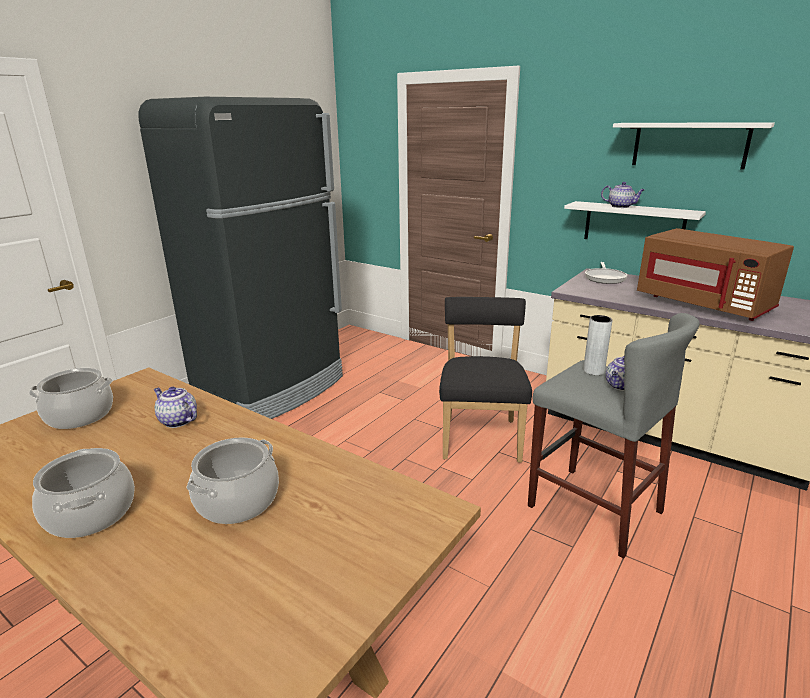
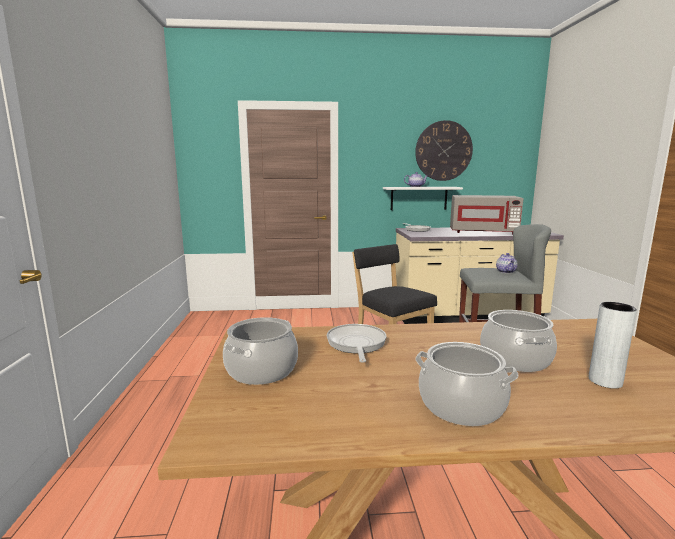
camera: 40 degrees left, 10 degrees down
(177, 421) = (356, 344): teapot -> frying pan
(272, 388) = (195, 367): black fridge -> none
(593, 371) = (481, 269): grey vase -> grey vase (605, 381)
(689, 145) = (443, 151): white shelf -> wall clock
(704, 304) = (483, 232): brown microwave -> grey microwave

